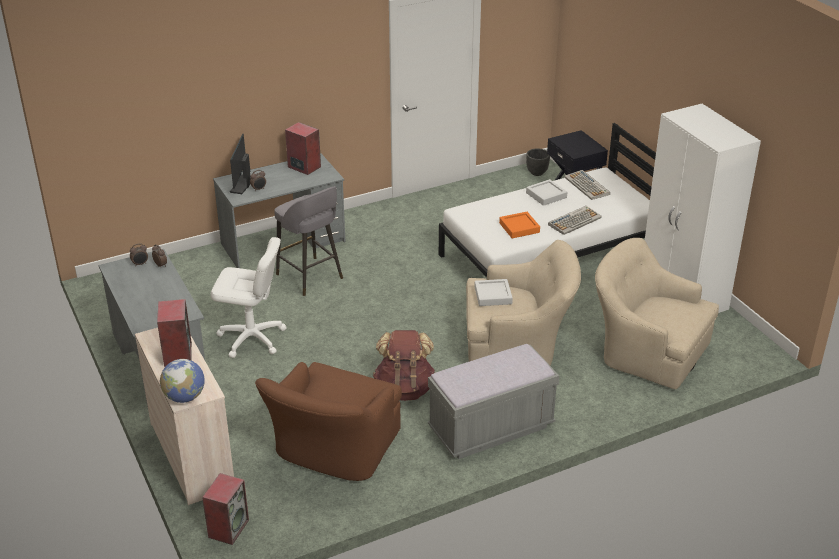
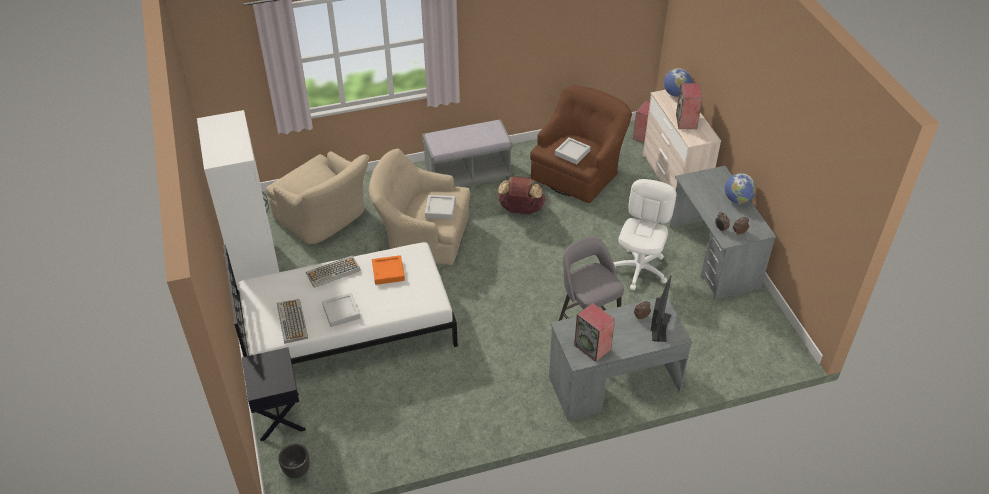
camera: 170 degrees left, 10 degrees up
(130, 297) = (737, 200): none -> globe
(252, 338) = (639, 269): white office chair -> white office chair turned 90 degrees clockwise
(341, 381) = (572, 153): none -> grey tray

